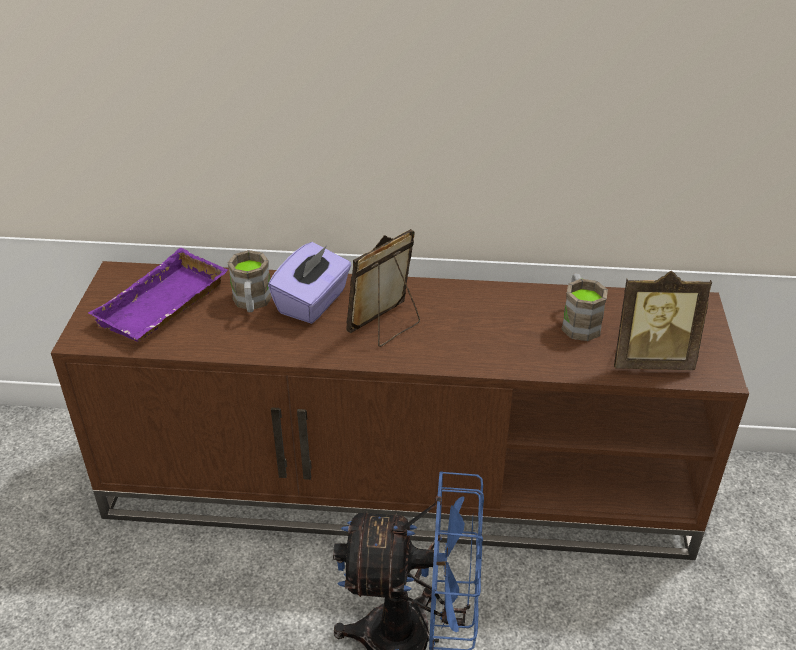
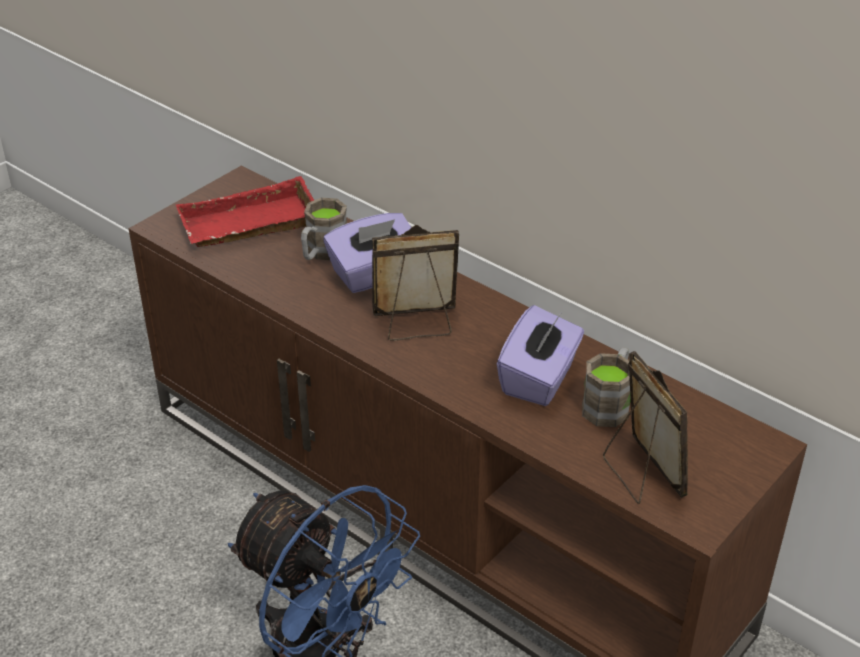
camera: 35 degrees right, 0 degrees up
(164, 307) = (248, 226): purple tray -> red tray
(515, 326) = (539, 378): none -> purple tissue box
(650, 360) = (640, 474): picture frame -> picture frame turned 150 degrees counterclockwise

